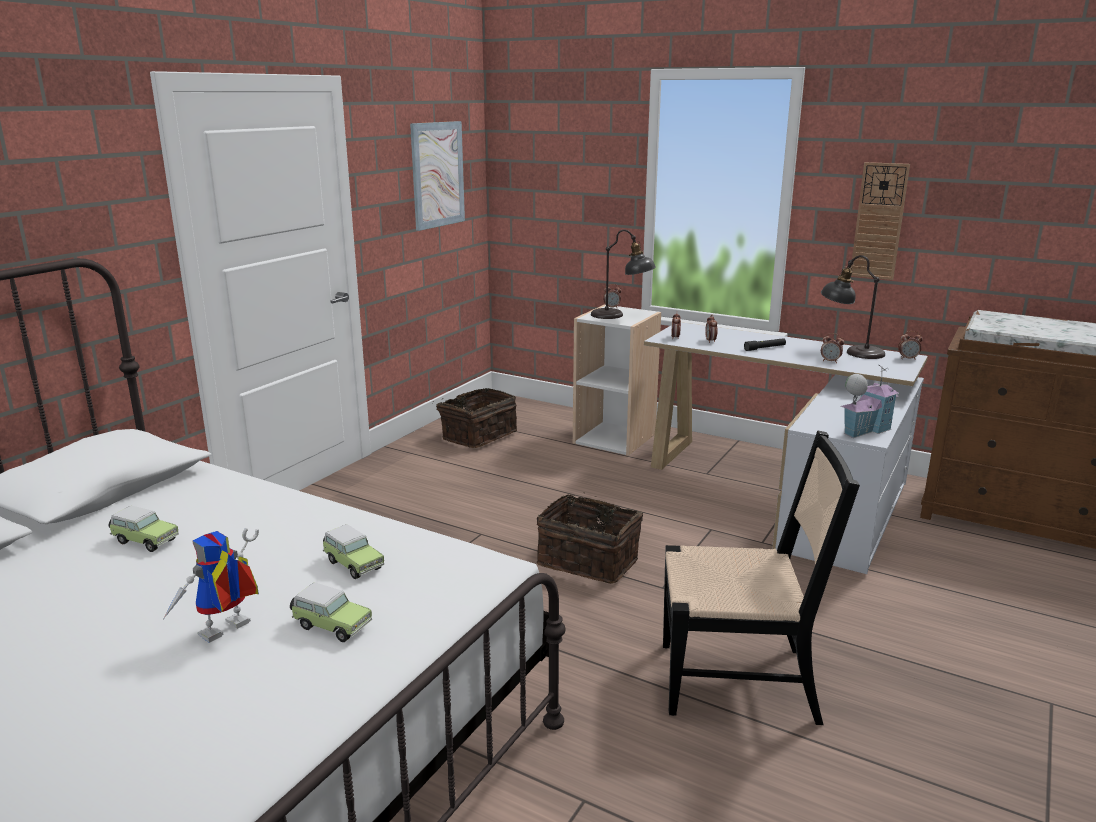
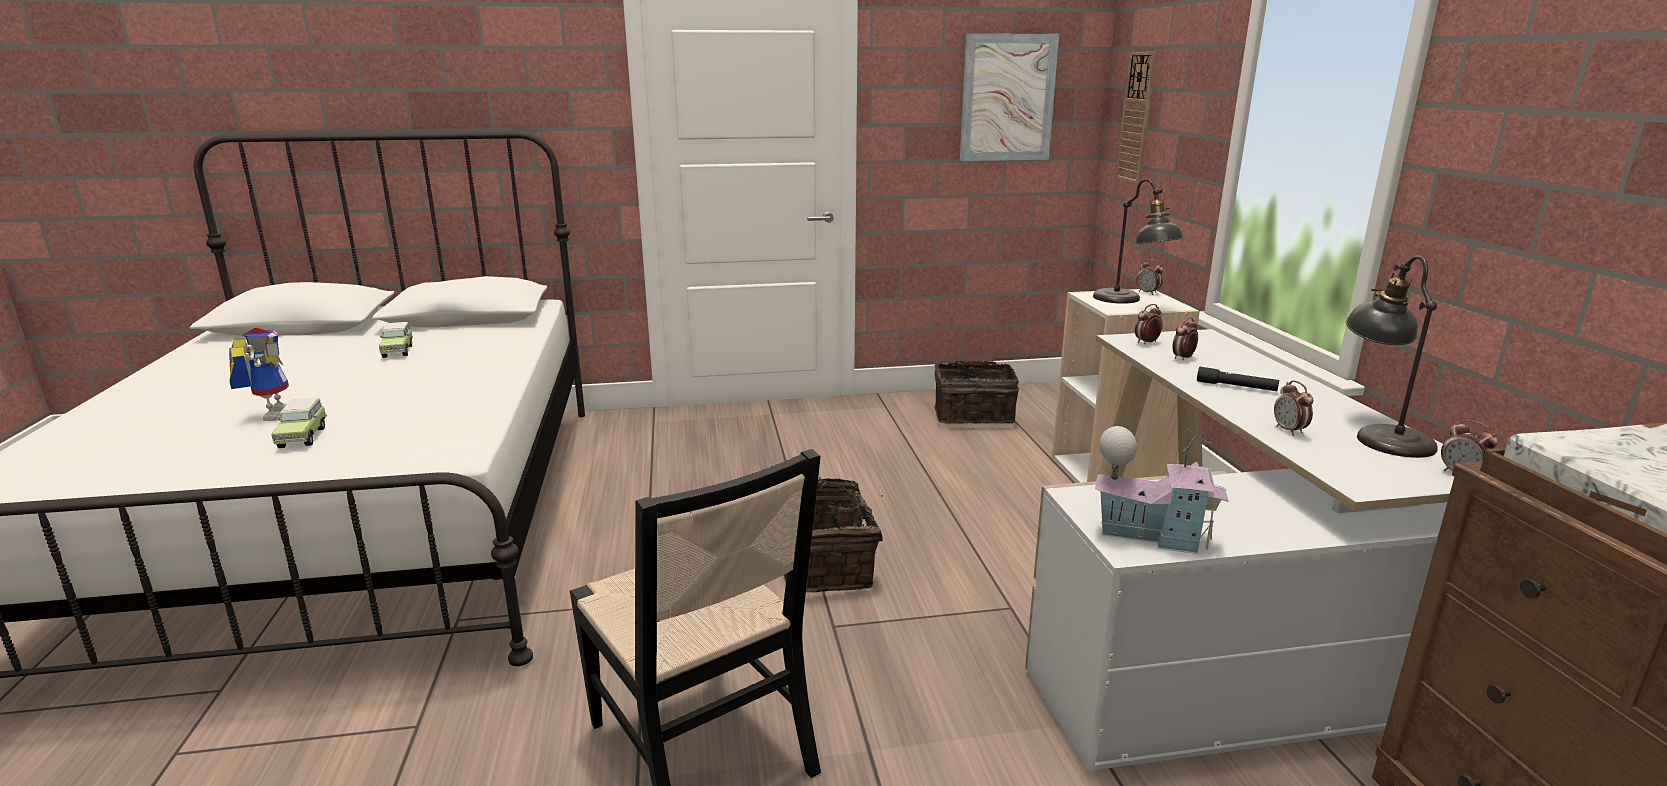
camera: 50 degrees right, 0 degrees up
(225, 634) = (273, 413): toy robot -> toy robot turned 75 degrees clockwise
(353, 564) = (413, 410): toy car -> none
(879, 221) = (1530, 201): wall clock -> wall clock (1136, 117)

